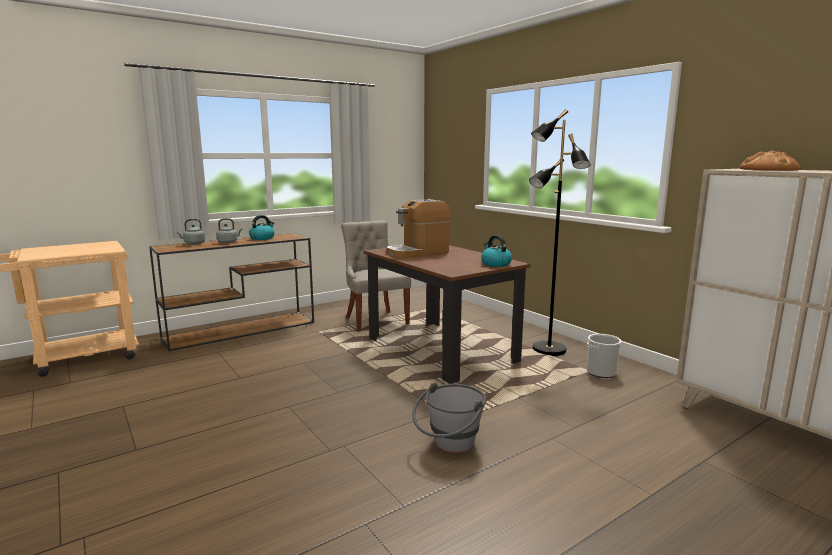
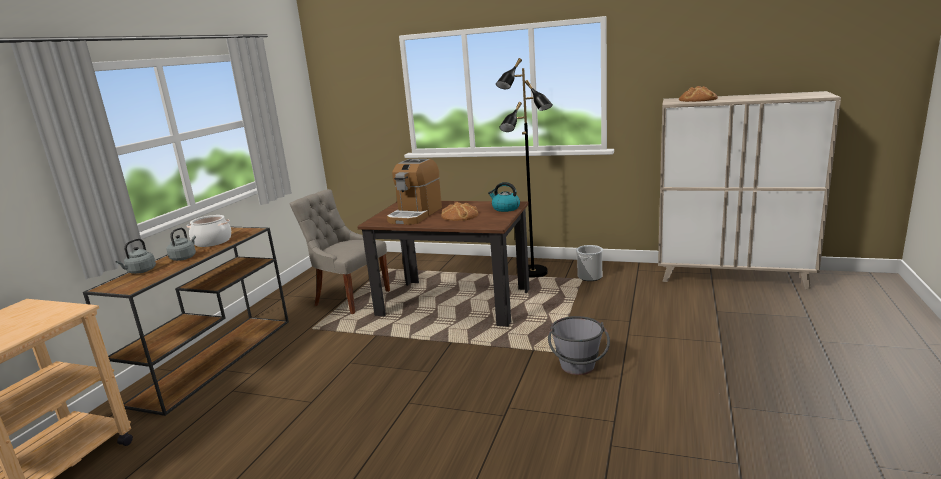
camera: 35 degrees left, 5 degrees up
(262, 238) = (212, 242): kettle -> cooking pot
(446, 260) = (460, 215): none -> bread

